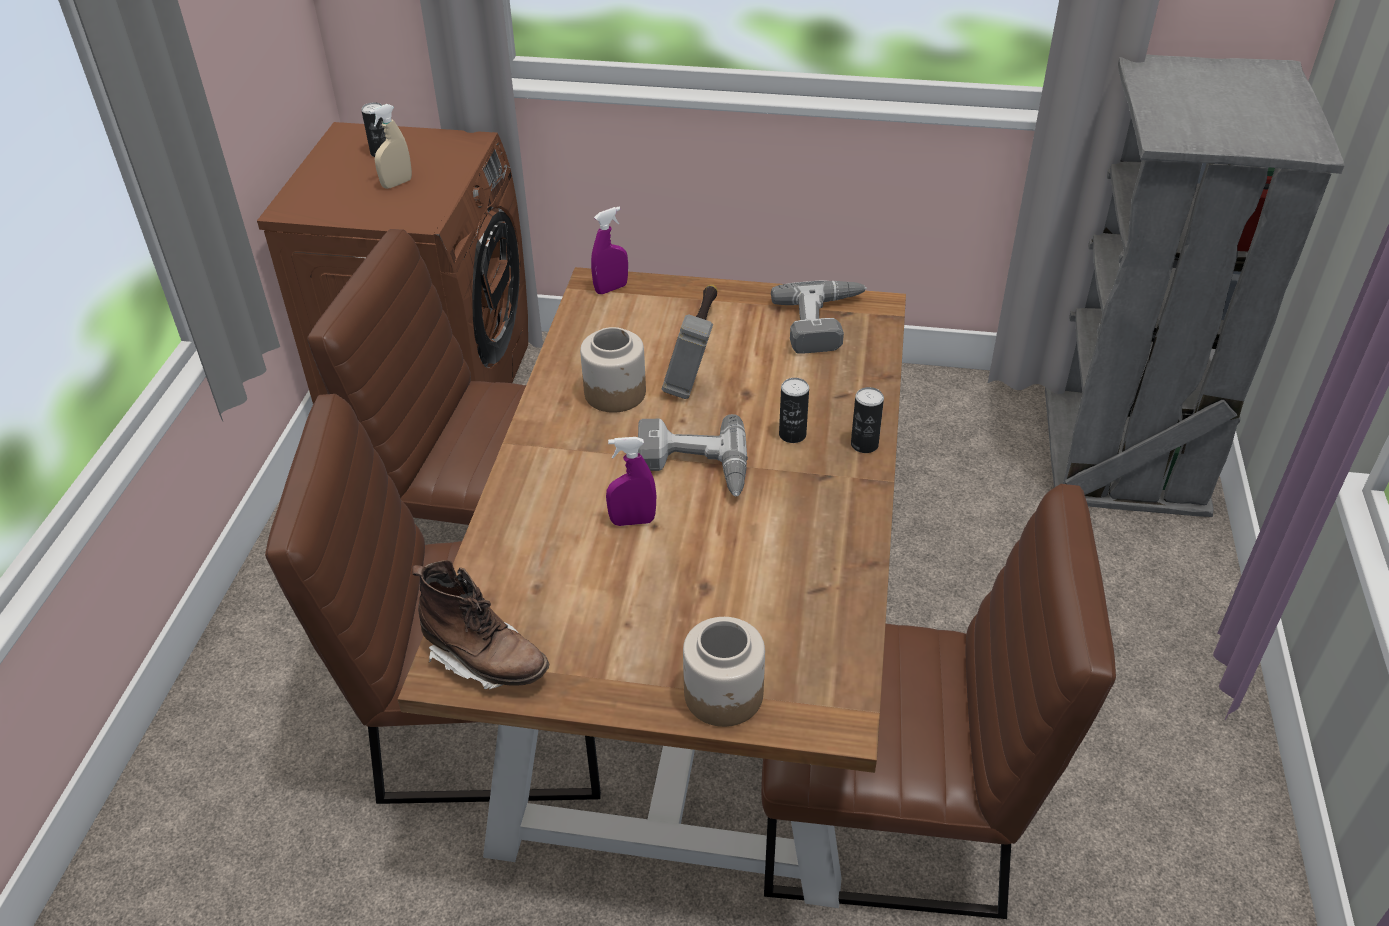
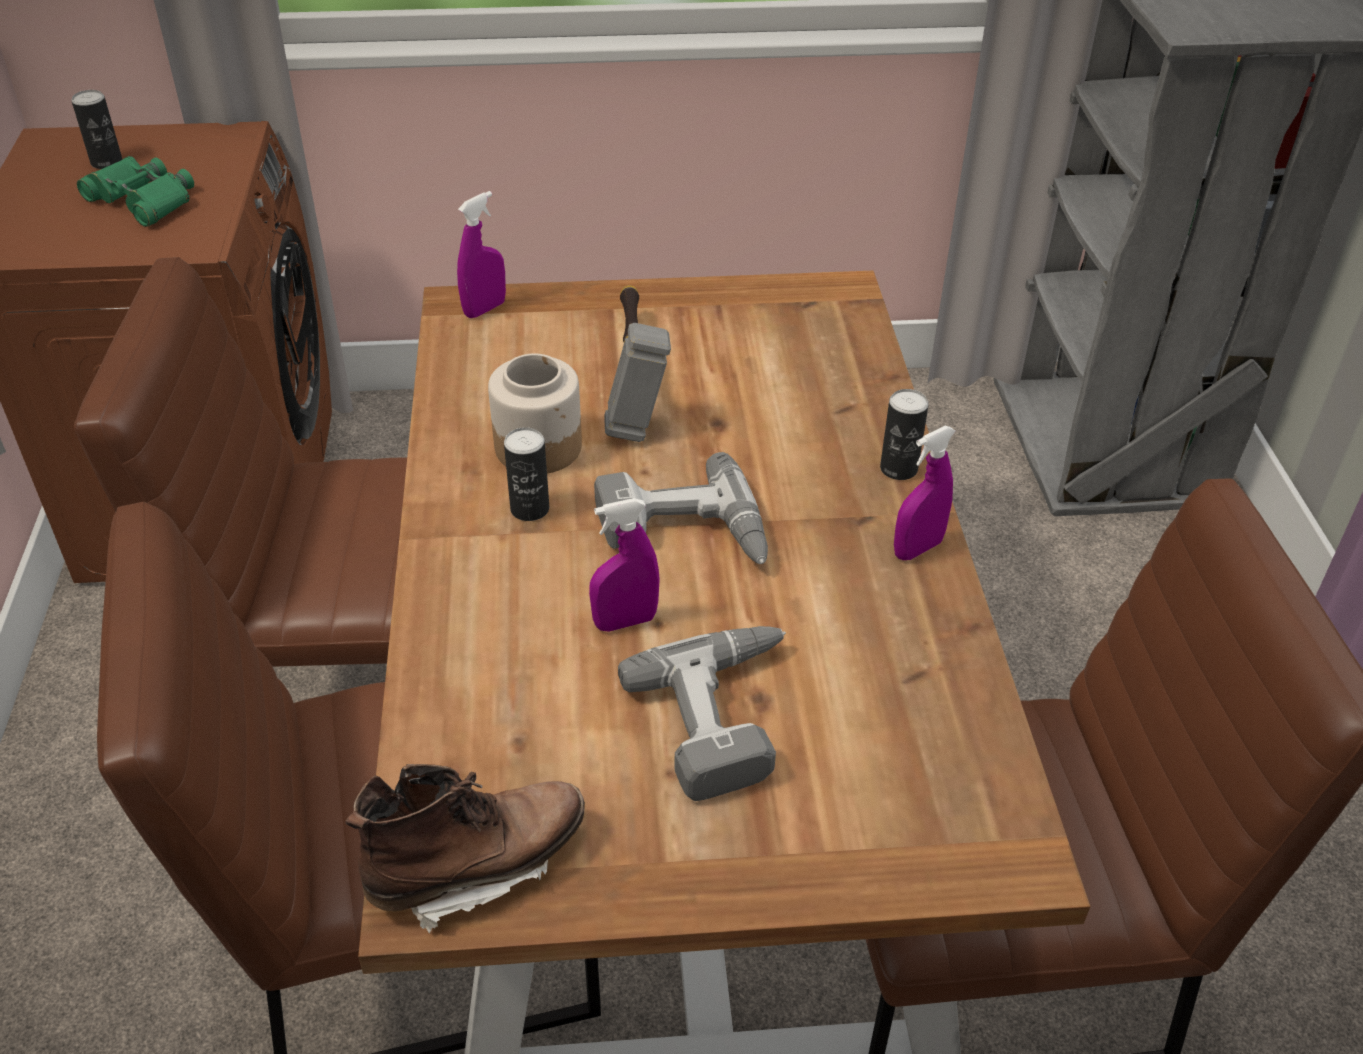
camera: 15 degrees left, 0 degrees up
(397, 183) = (142, 200): beige spray bottle -> green binoculars
(485, 660) = (477, 867): brown boot -> brown boot turned 45 degrees counterclockwise
(724, 695) = (846, 853): jar -> none
(792, 434) = (800, 469): can -> can (530, 509)
(825, 323) = (786, 319): power drill -> power drill (727, 717)
(855, 503) = (917, 549): none -> purple spray bottle

